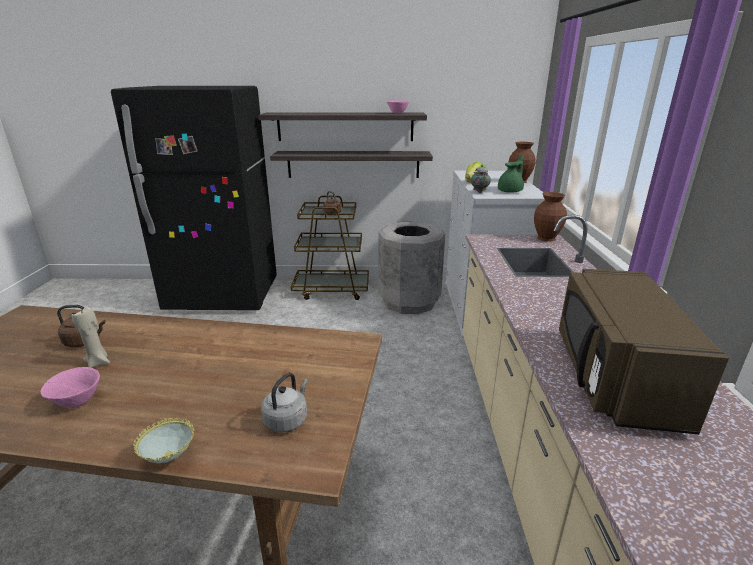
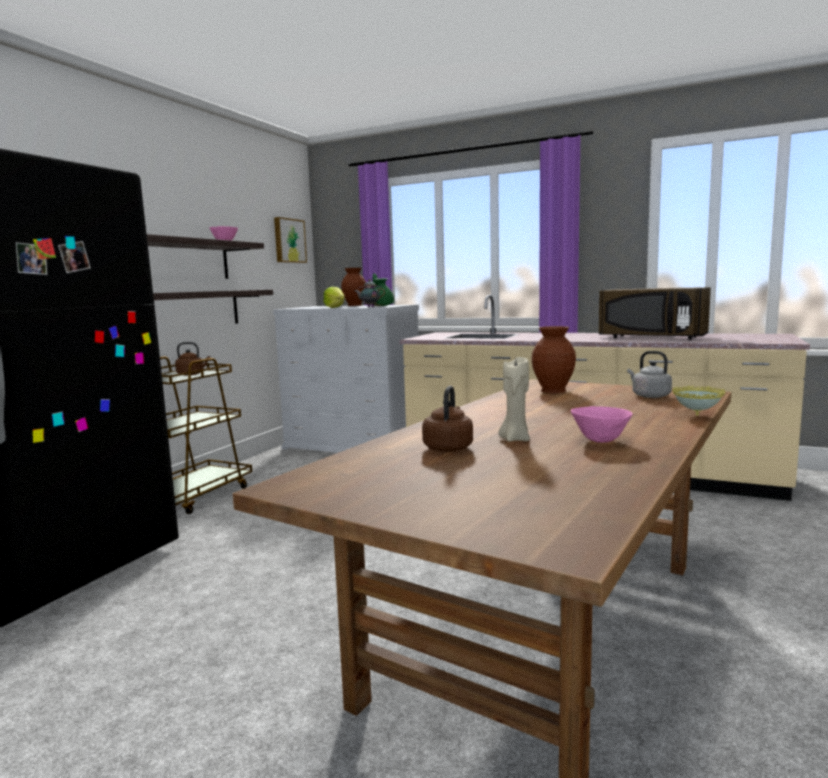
camera: 65 degrees left, 15 degrees down
(409, 302) = (294, 467): grey trash can -> none
(502, 104) = (289, 241): none -> picture
(545, 238) = (439, 333): brown vase -> brown vase (553, 391)

